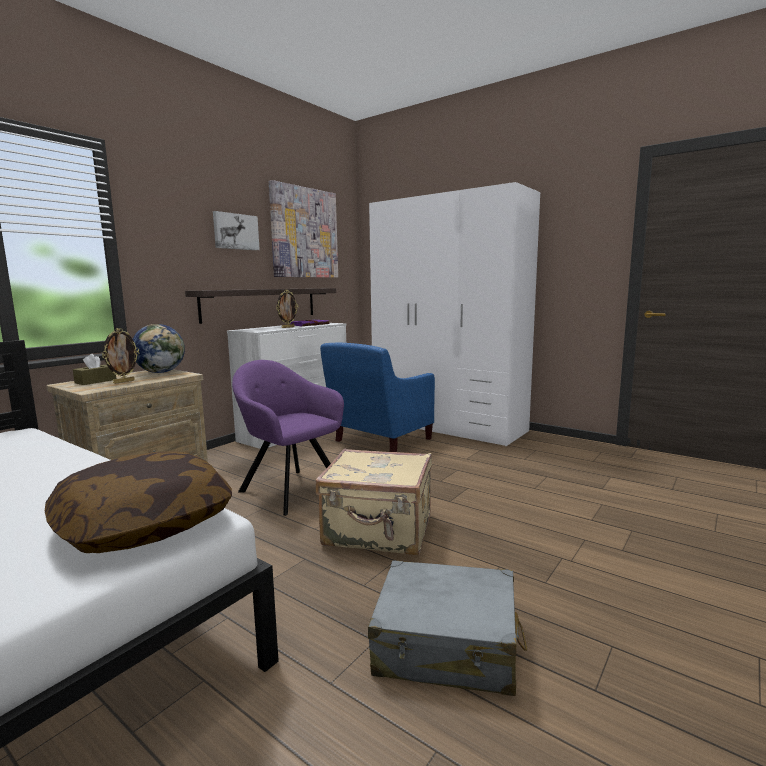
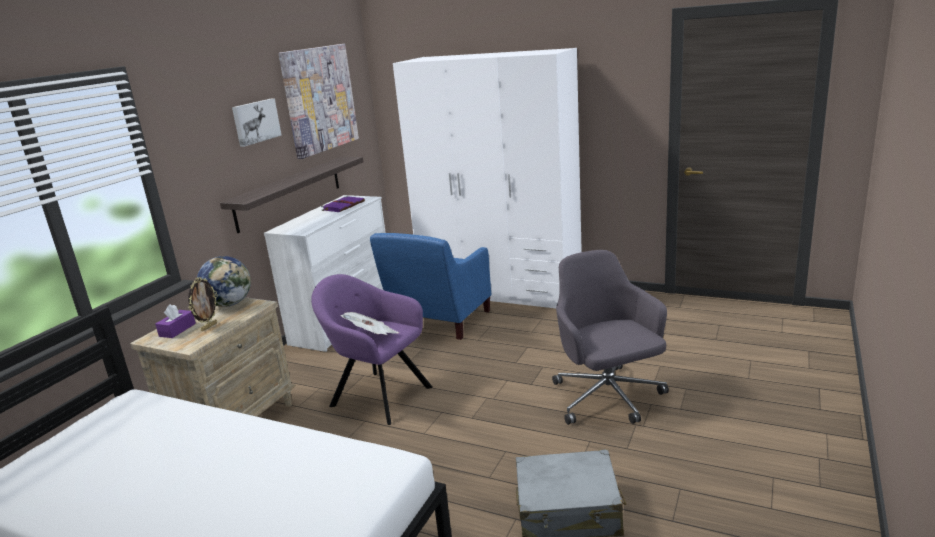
camera: 10 degrees left, 10 degrees up
(95, 381) = (177, 330): brown tissue box -> purple tissue box
(145, 524) = (355, 476): pillow -> none
(286, 421) = (372, 336): none -> newspaper
(288, 327) = (326, 217): picture frame -> none
(379, 532) = (481, 426): beige suitcase -> none
(533, 526) = (608, 398): none -> grey office chair

